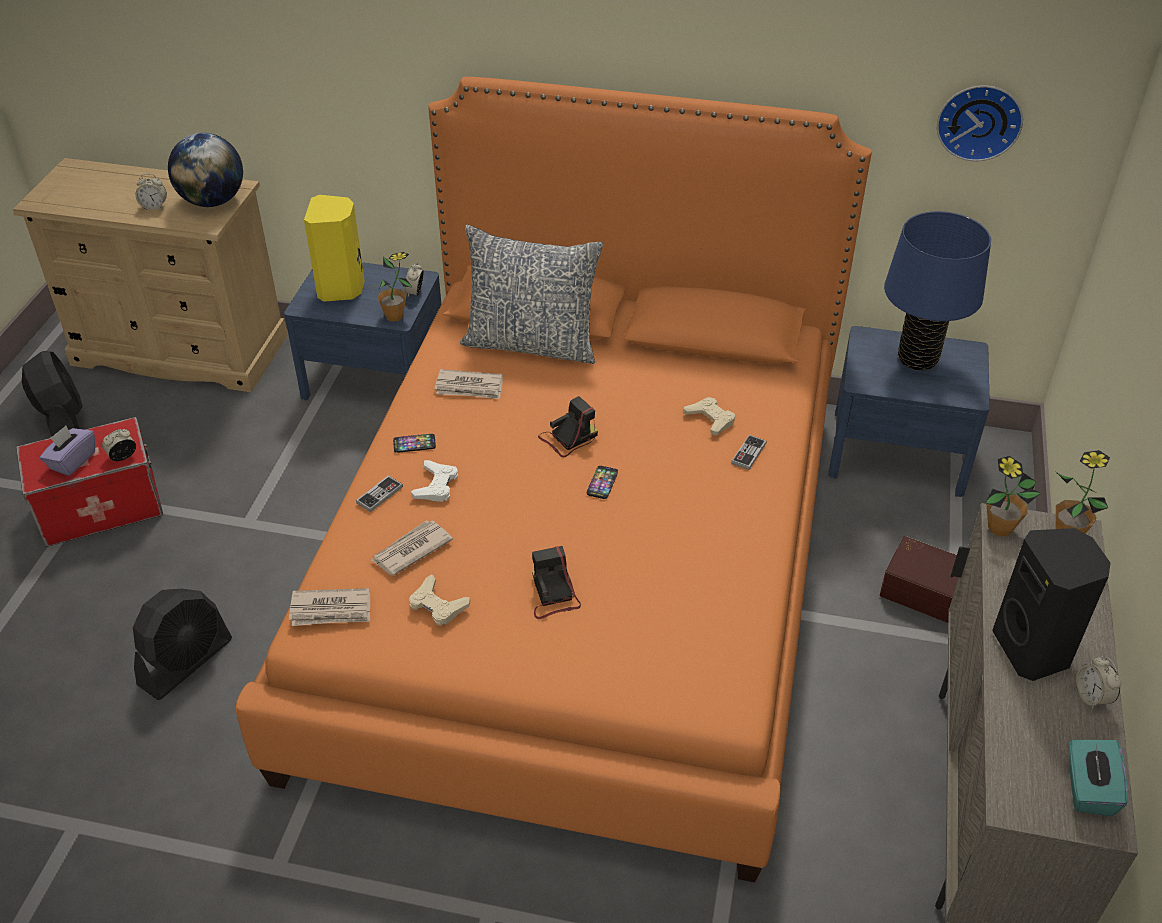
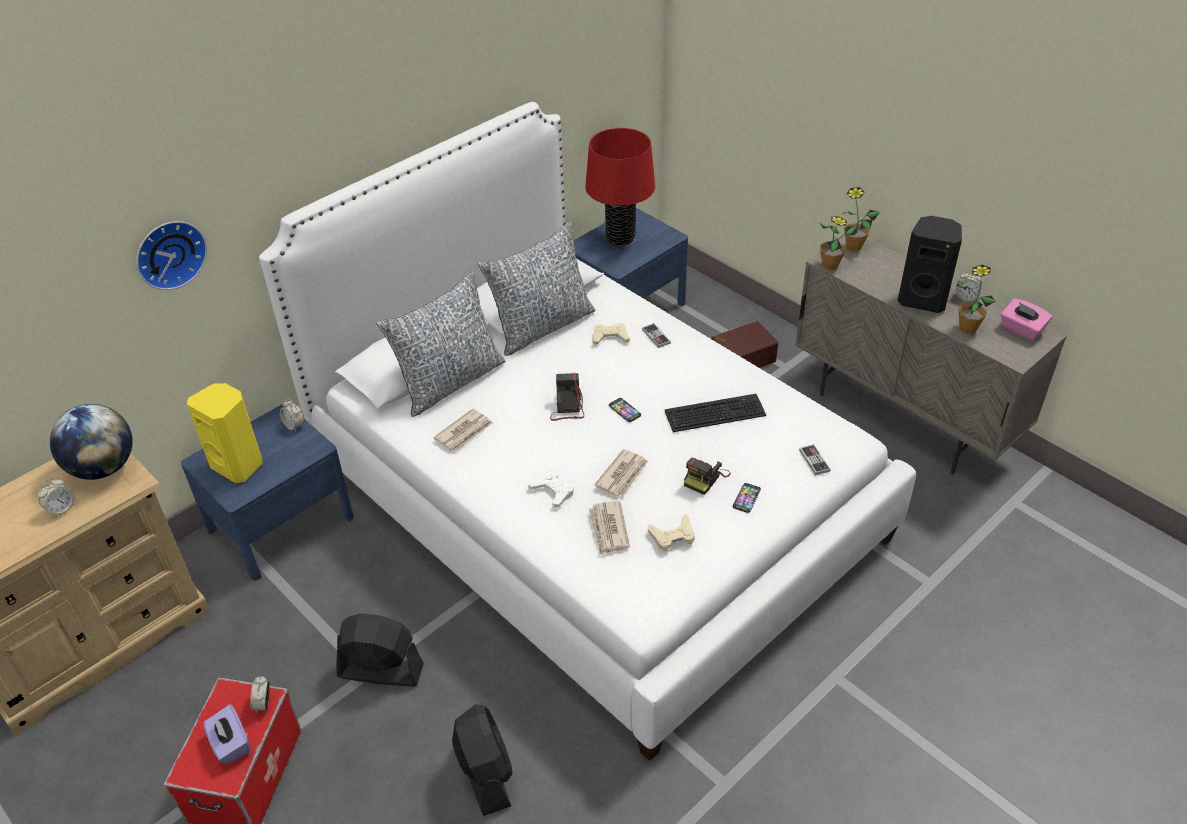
camera: 55 degrees left, 0 degrees up
(63, 420) = (93, 768): black fan -> black fan (380, 670)
(331, 610) = (632, 595): newspaper -> newspaper (623, 475)
(379, 495) = (534, 525): game controller -> game controller (814, 460)
(394, 316) = (310, 448): potted plant -> potted plant (967, 328)
(414, 444) = (497, 485): phone -> phone (746, 498)
(553, 595) = (705, 478): camera -> camera turned 75 degrees counterclockwise
(579, 572) = (594, 501): orange bed -> white bed
(668, 557) = (715, 412): none -> keyboard
(675, 363) = (542, 326): none -> pillow
(917, 359) = (620, 238): blue table lamp -> red table lamp
(979, 120) = (597, 62): wall clock -> wall clock (169, 253)
(1088, 789) = (1021, 330): turquoise tissue box -> pink tissue box

